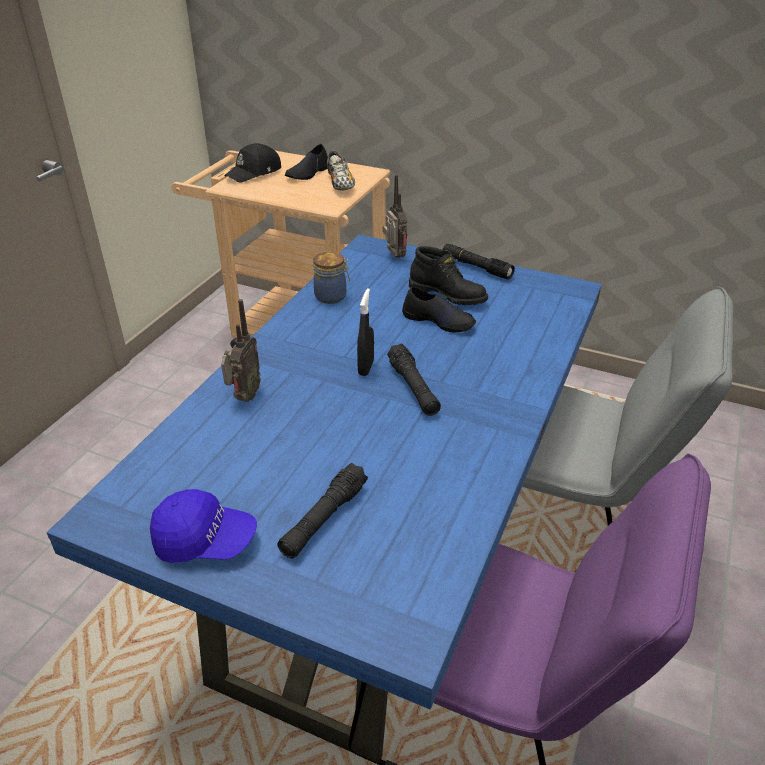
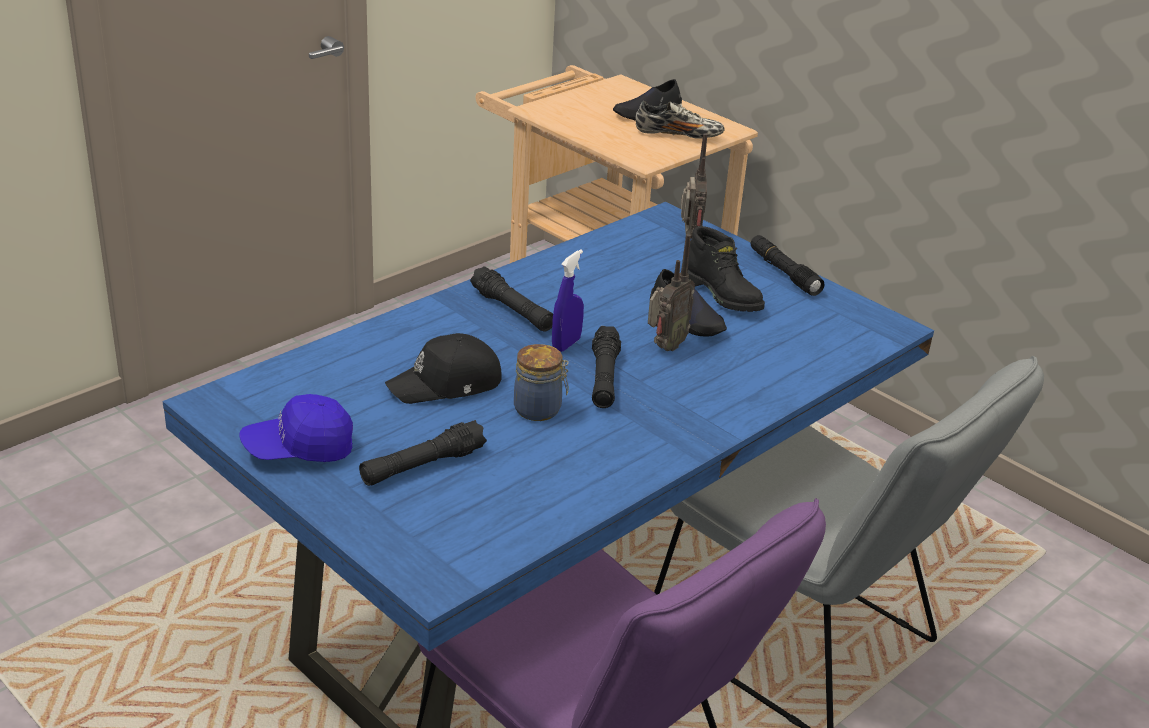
camera: 20 degrees right, 5 degrees down
(205, 540) = (299, 449): blue cap -> blue cap turned 135 degrees clockwise
(244, 397) = (415, 338): radio -> radio (665, 347)
(254, 172) = (580, 99): black cap -> black cap (447, 384)
(306, 350) = (512, 310): none -> black flashlight
(332, 296) = (581, 263): jar -> jar (539, 410)
(340, 184) = (678, 136): shoe -> shoe turned 90 degrees counterclockwise
(366, 367) = (566, 344): black spray bottle -> blue spray bottle

